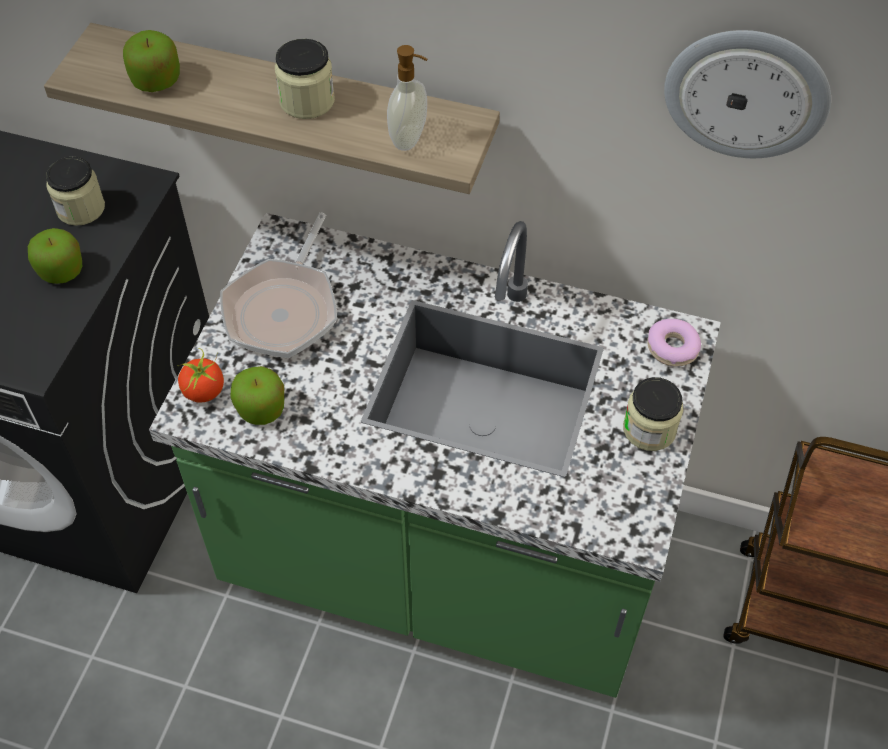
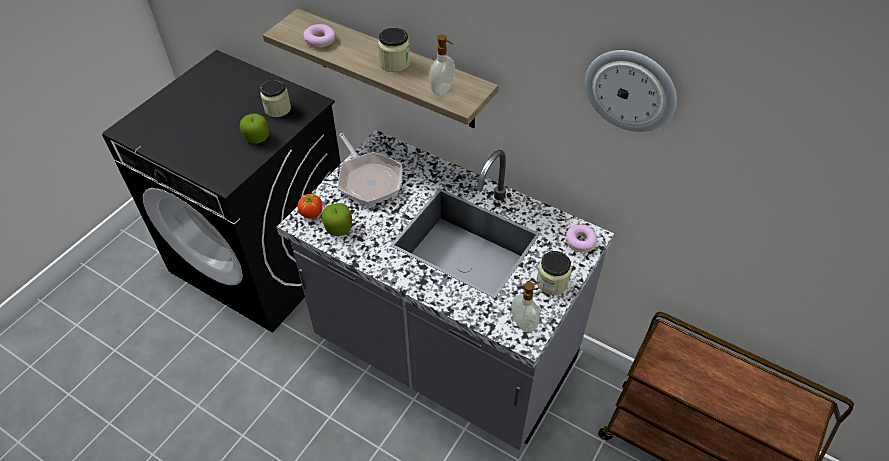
camera: 15 degrees right, 5 degrees down
(156, 80) = (320, 41): apple -> donut
(284, 308) = (368, 179): frying pan -> frying pan turned 60 degrees counterclockwise
(443, 562) = (444, 353): green counter -> grey counter
(627, 509) = (524, 323): none -> soap dispenser

